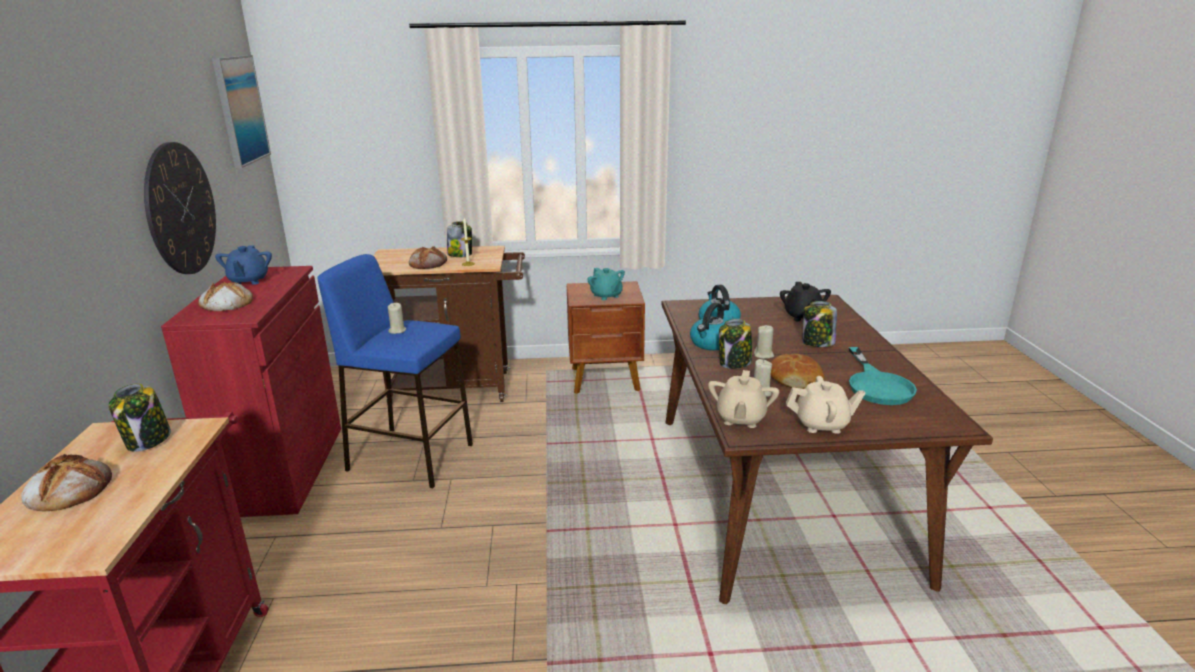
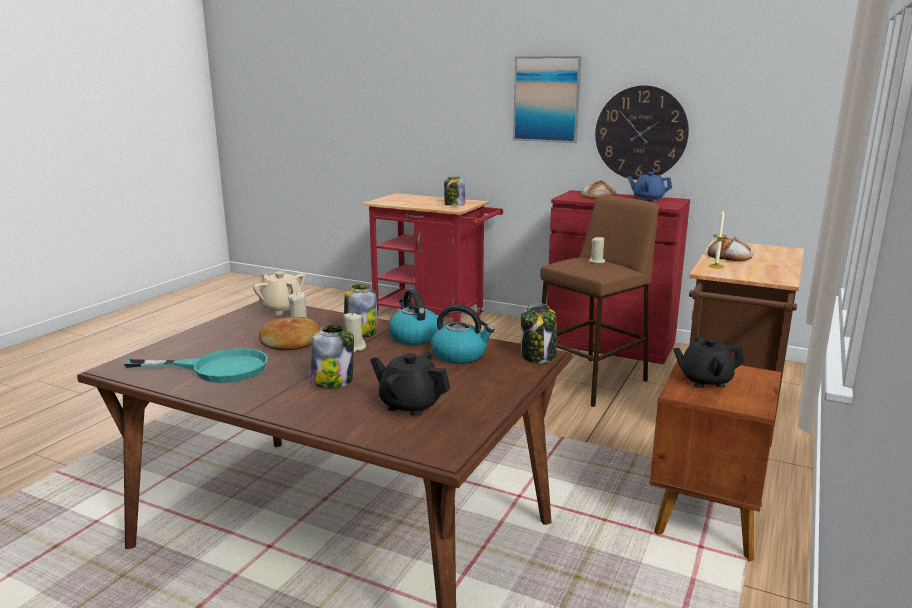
camera: 120 degrees right, 5 degrees down
(69, 489) = (427, 200): bread -> none
(240, 110) = (800, 78): picture -> picture (547, 99)
(409, 457) = (592, 381): blue stool -> brown stool
(460, 254) = (760, 267): jar -> jar (538, 356)
(606, 296) = (705, 381): turquoise teapot -> black teapot
(822, 425) = (223, 327): beige teapot -> none
(877, 385) = (217, 368): turquoise frying pan -> turquoise frying pan turned 150 degrees clockwise

